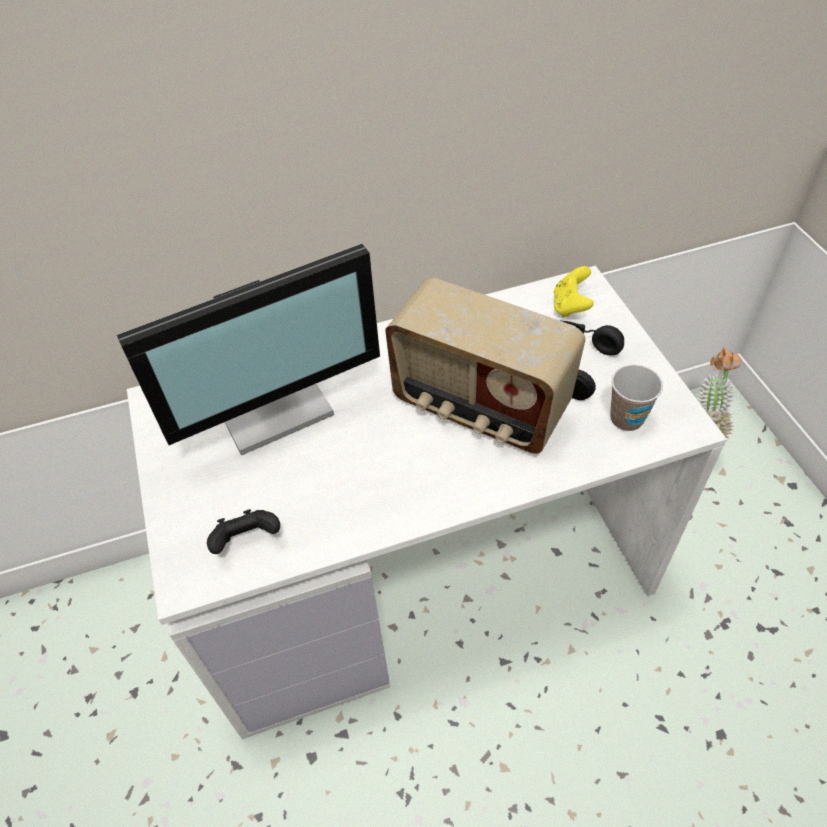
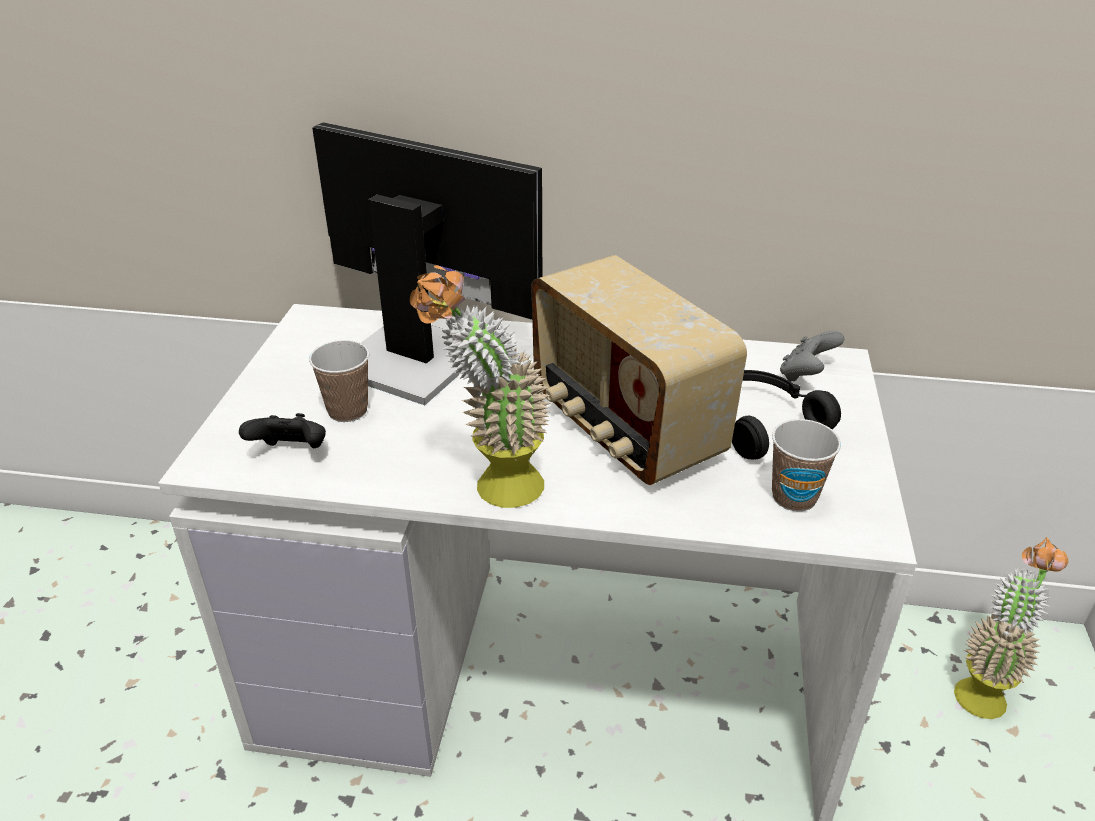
camera: 25 degrees right, 15 degrees down
(261, 480) = (348, 411): none -> cup
(273, 404) = (413, 356): monitor -> monitor turned 150 degrees counterclockwise
(425, 504) = (492, 489): none -> potted plant
(570, 306) = (806, 375): yellow game controller -> grey game controller

